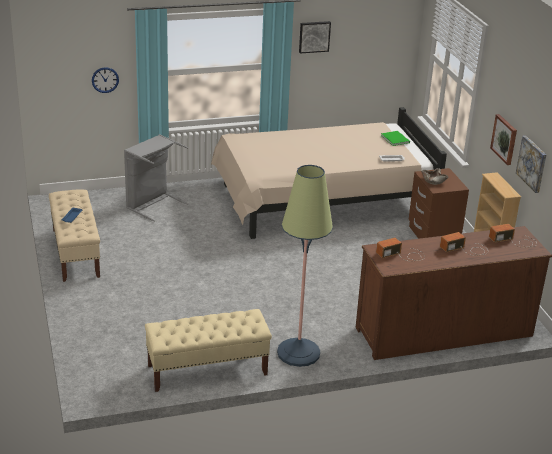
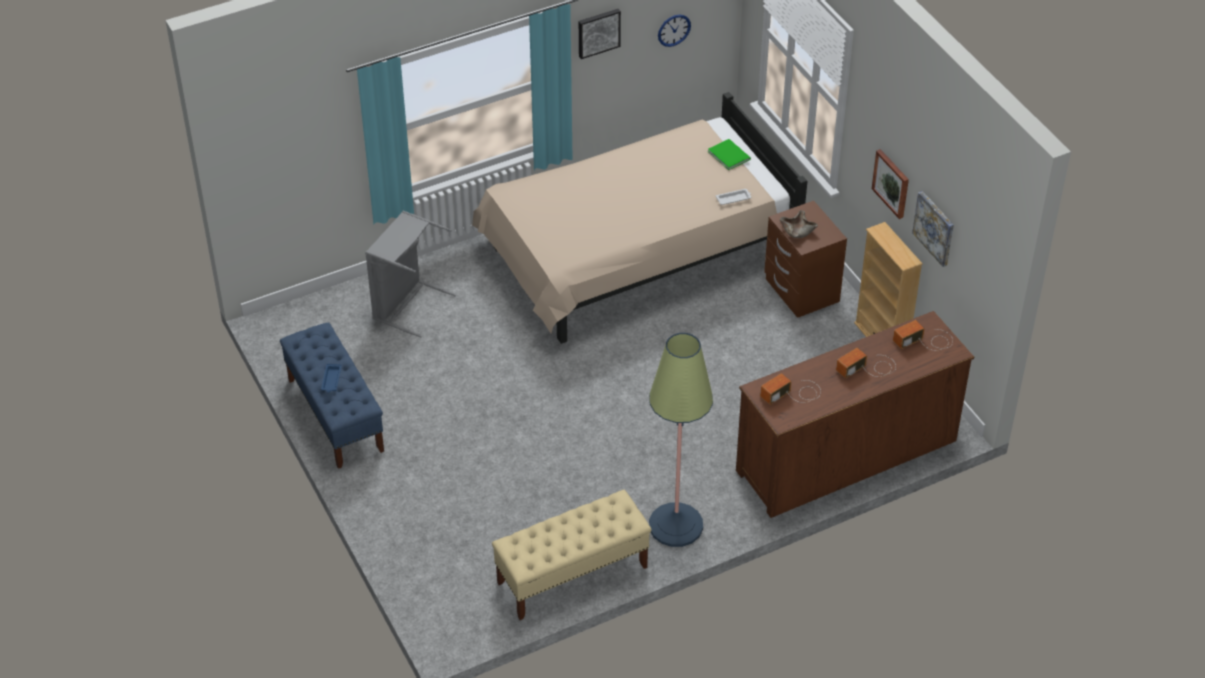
camera: 10 degrees left, 15 degrees up
(75, 253) = (335, 415): beige bench -> blue bench
(105, 80) = (320, 157): wall clock -> wall clock (674, 30)

